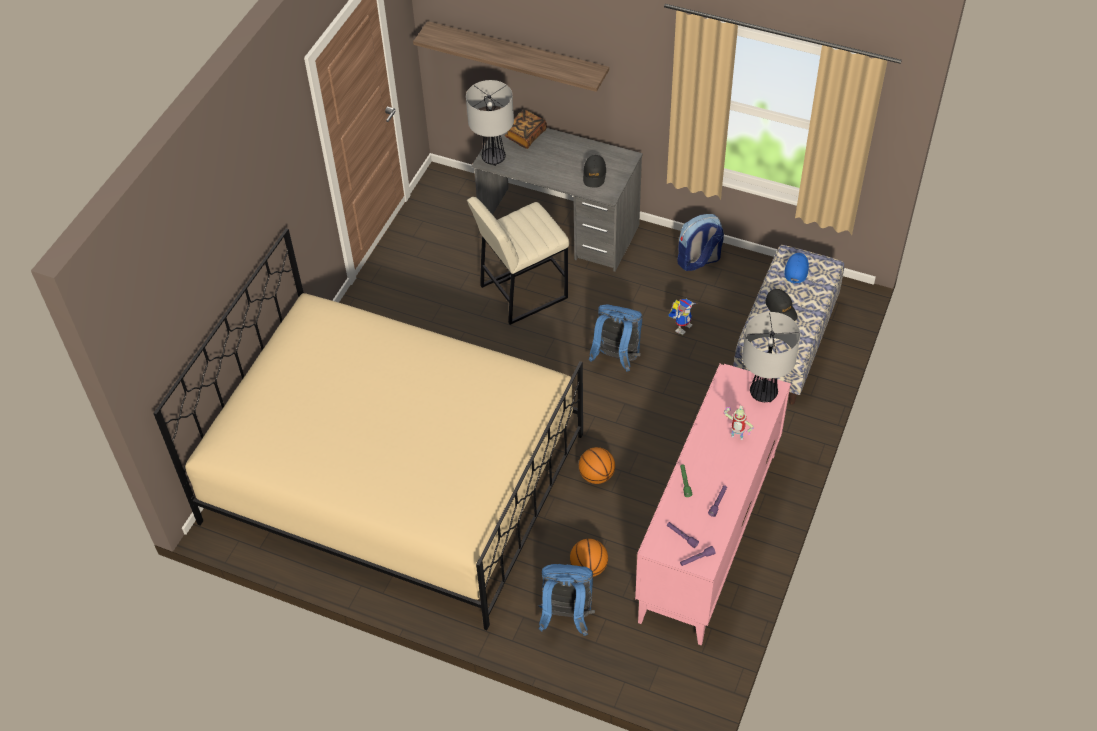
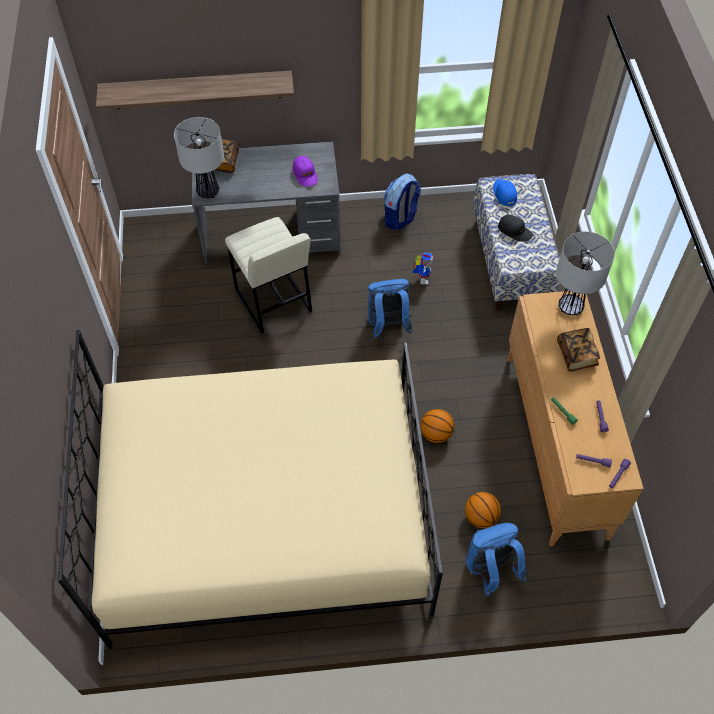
camera: 30 degrees left, 5 degrees up
(522, 293) = (274, 302): beige chair -> beige chair turned 60 degrees counterclockwise
(594, 175) = (305, 174): black cap -> purple cap
(709, 537) = (556, 444): pink dresser -> brown dresser
(736, 438) = (576, 355): toy robot -> book

